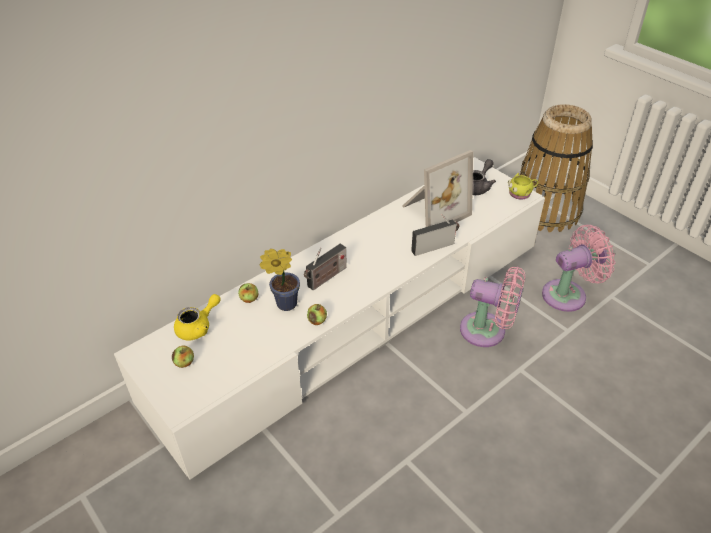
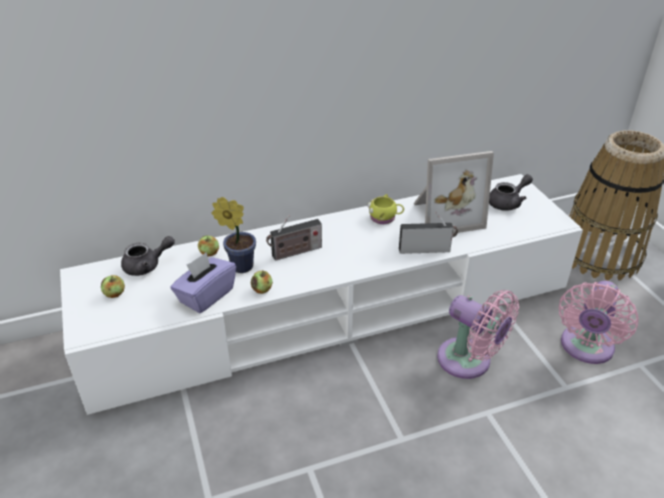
camera: 20 degrees right, 5 degrees down
(198, 327) = (147, 266): yellow teapot -> grey teapot
(271, 340) = (206, 295): none -> purple tissue box
(521, 193) = (556, 219): yellow mug -> yellow mug (384, 218)
(568, 294) = (585, 348): pink fan -> pink fan turned 120 degrees clockwise

